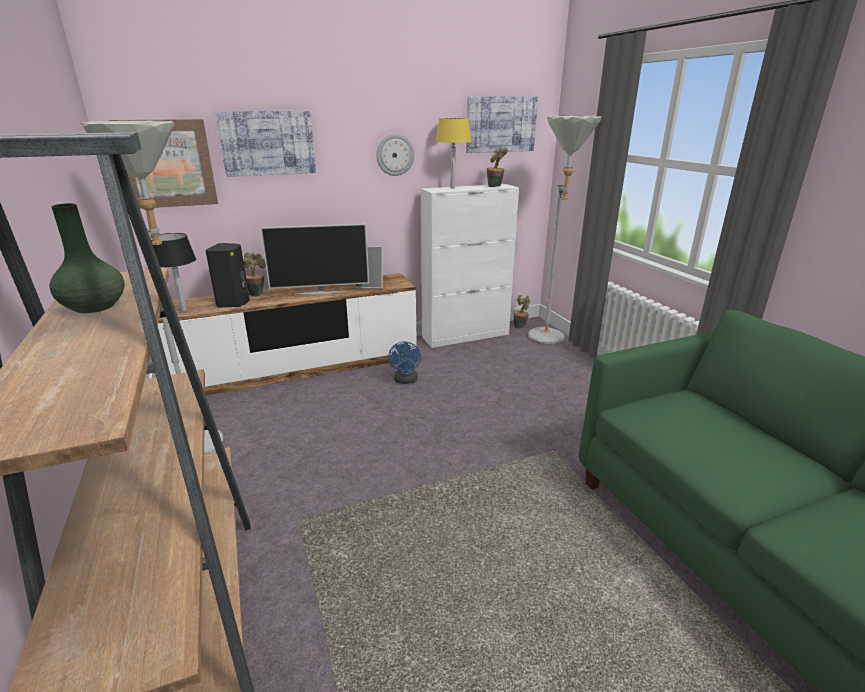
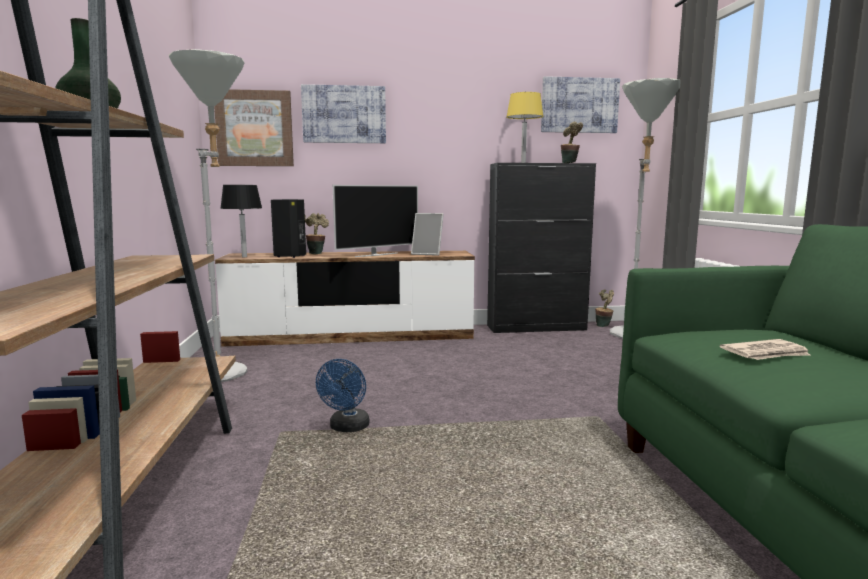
camera: 15 degrees right, 15 degrees down
(320, 292) = (376, 255): television -> television turned 45 degrees counterclockwise
(395, 155) = (465, 130): wall clock -> none
(406, 381) = (452, 352): blue fan -> blue fan (347, 428)
(466, 335) = (537, 327): white cabinet -> black cabinet
(709, 441) = (766, 354): none -> newspaper

